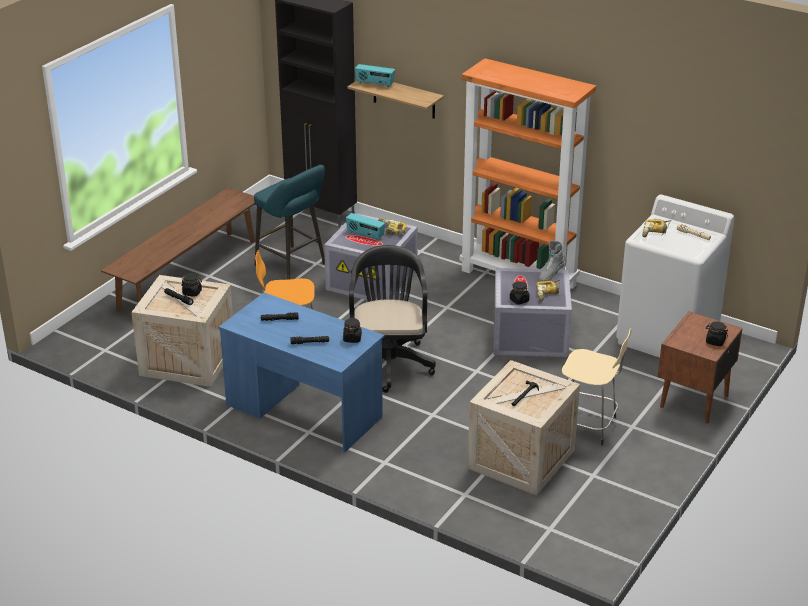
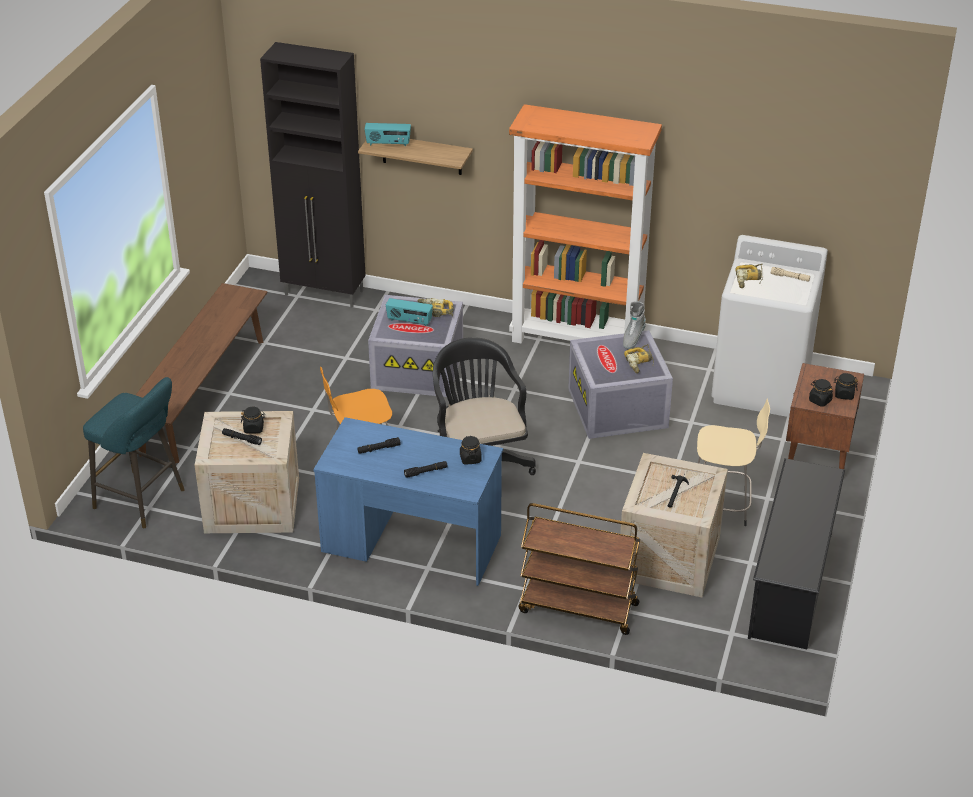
camera: 15 degrees left, 5 degrees up
(293, 266) = (321, 365): turquoise stool -> turquoise stool (143, 500)
(422, 485) = (577, 608): none -> brown cart
(519, 300) = (612, 376): black jar -> black jar (820, 400)
(623, 498) = (791, 584): none -> black shoe rack

